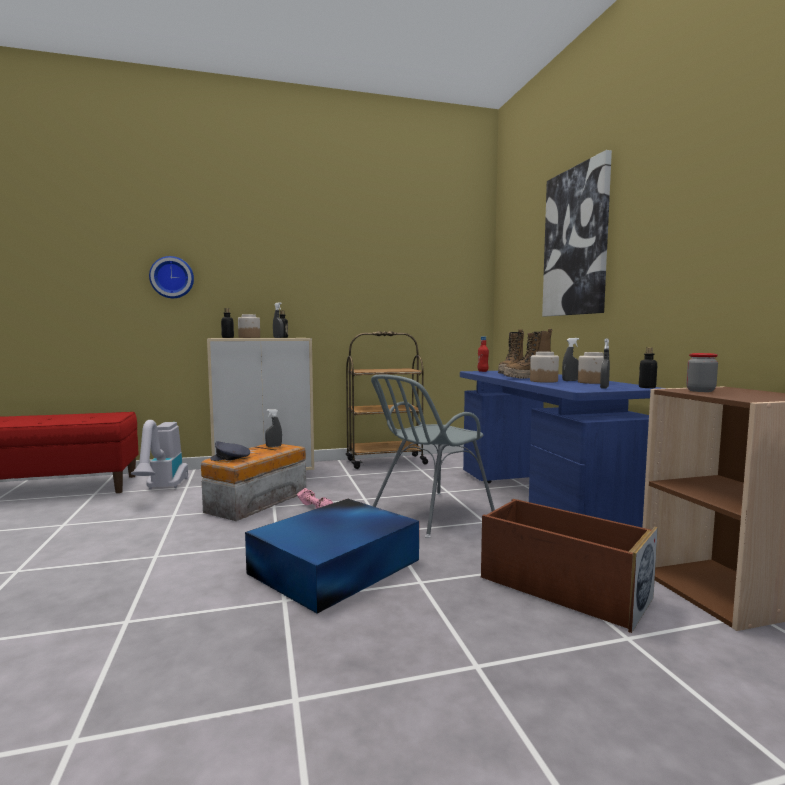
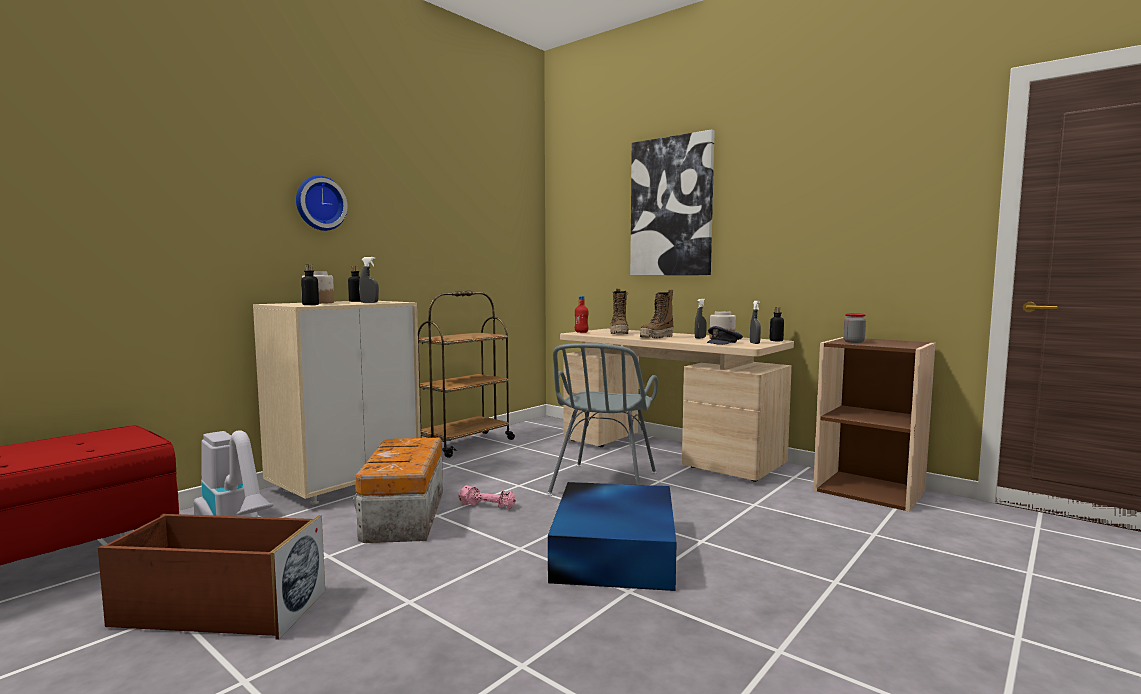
camera: 35 degrees left, 0 degrees up
(172, 277) = (186, 214): wall clock -> wall clock (319, 203)
(231, 458) = (392, 464): grey cap -> grey cap (724, 343)
(273, 446) = (406, 442): grey spray bottle -> none
(542, 499) = (667, 453): blue desk -> beige desk
(544, 381) = (684, 340): jar -> none
(561, 588) = (792, 515): brown storage box -> brown storage box (218, 609)

